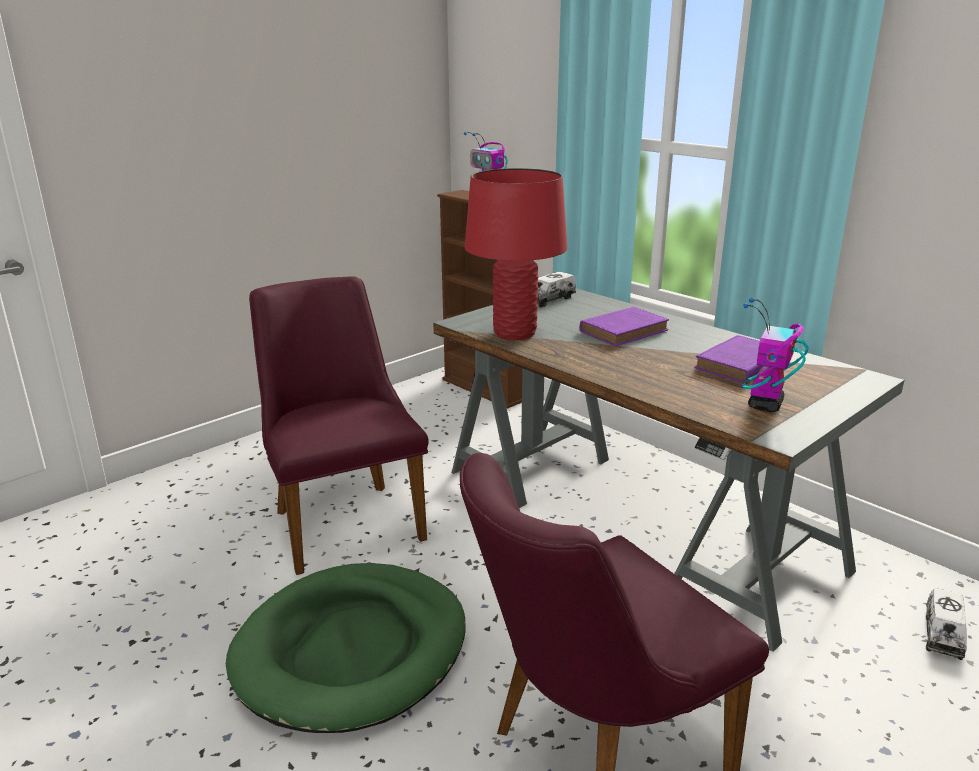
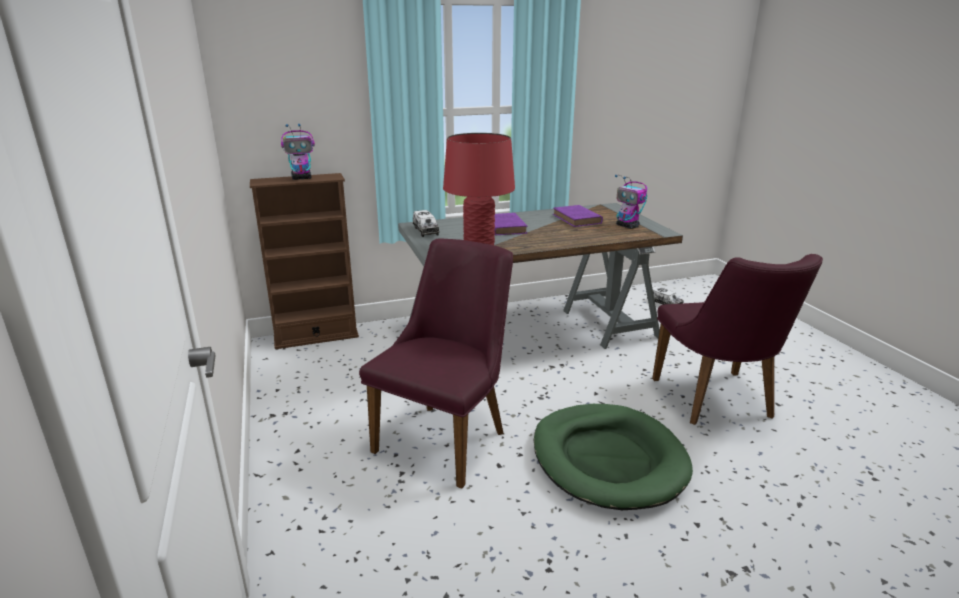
camera: 65 degrees left, 0 degrees up
(343, 518) = (448, 436): purple chair -> purple chair turned 120 degrees clockwise

